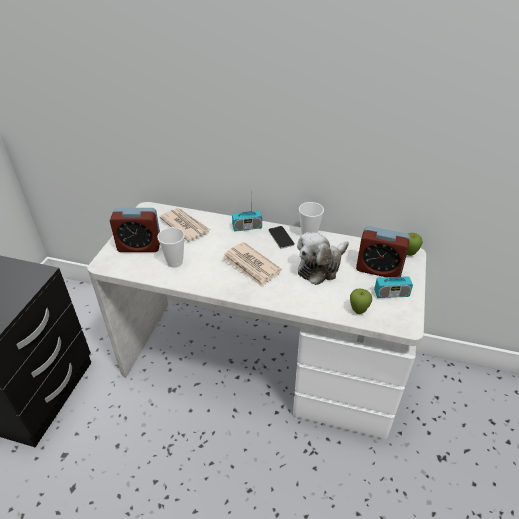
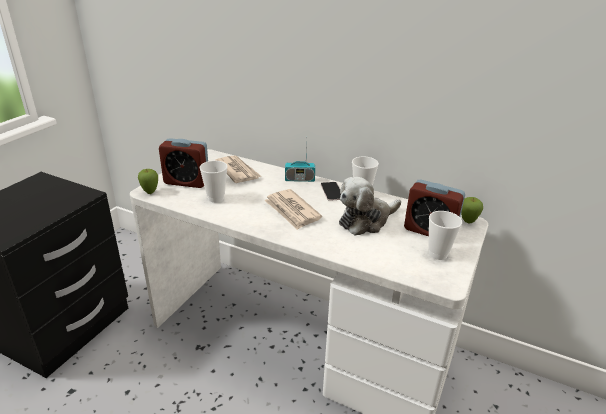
camera: 10 degrees right, 10 degrees down
(358, 311) = (395, 264): apple -> apple (150, 192)
(391, 294) = (438, 254): radio -> cup

